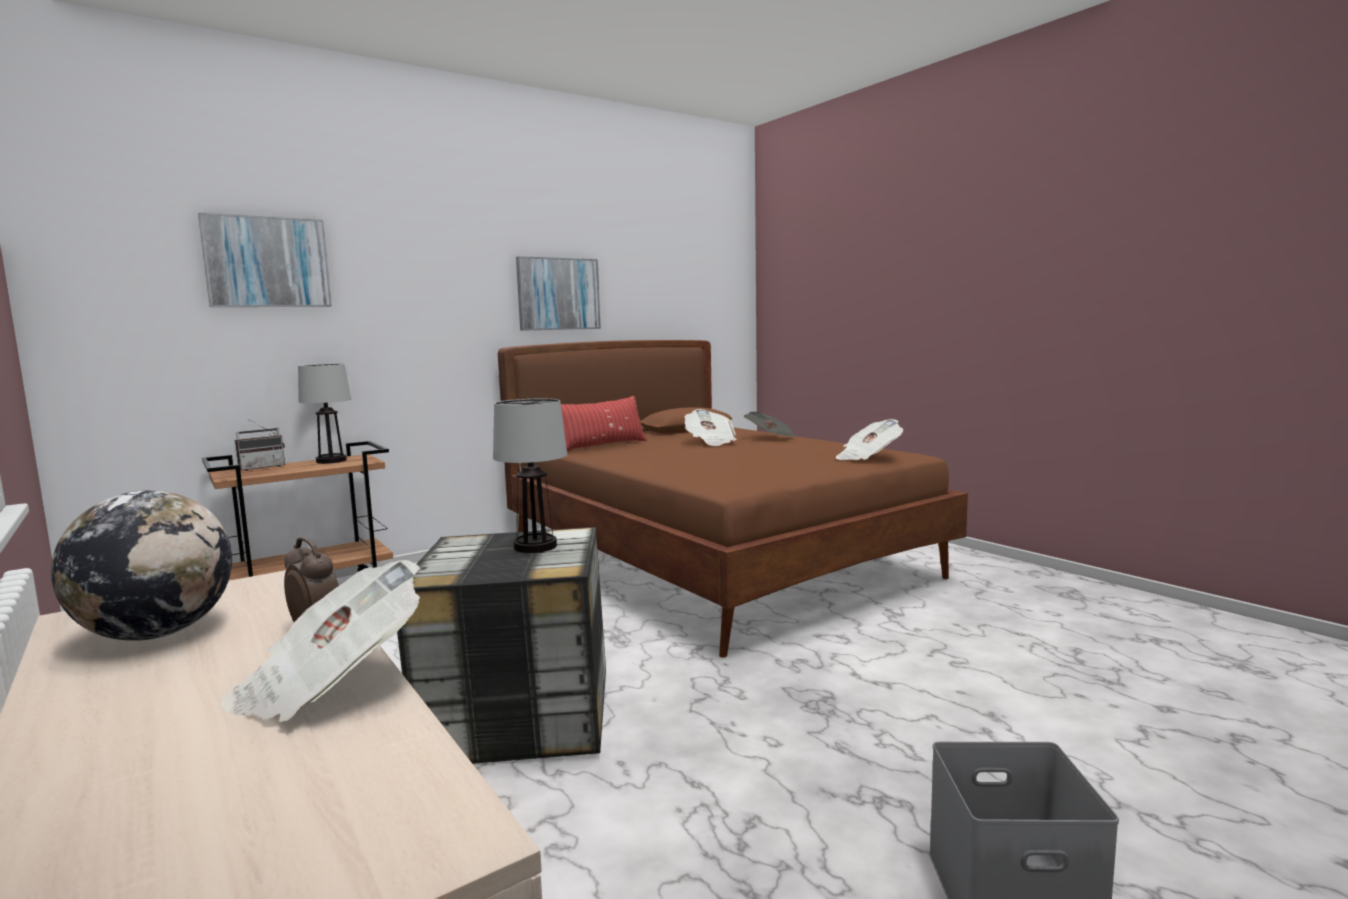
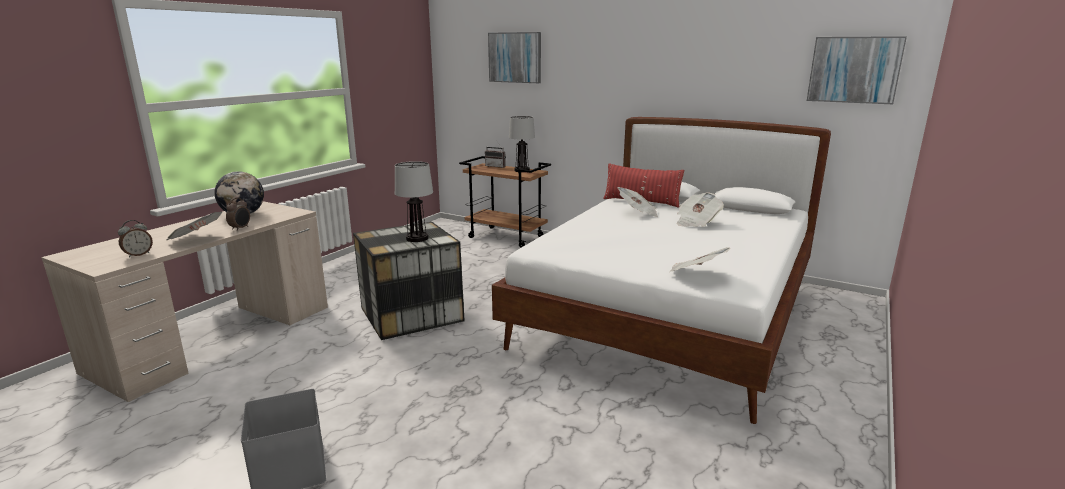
camera: 65 degrees right, 10 degrees up
(357, 776) = (138, 254): none -> alarm clock
(558, 294) = (686, 78): picture -> picture (854, 70)
(714, 562) = (670, 315): brown bed -> white bed
(771, 439) = (749, 236): newspaper -> newspaper (638, 213)

